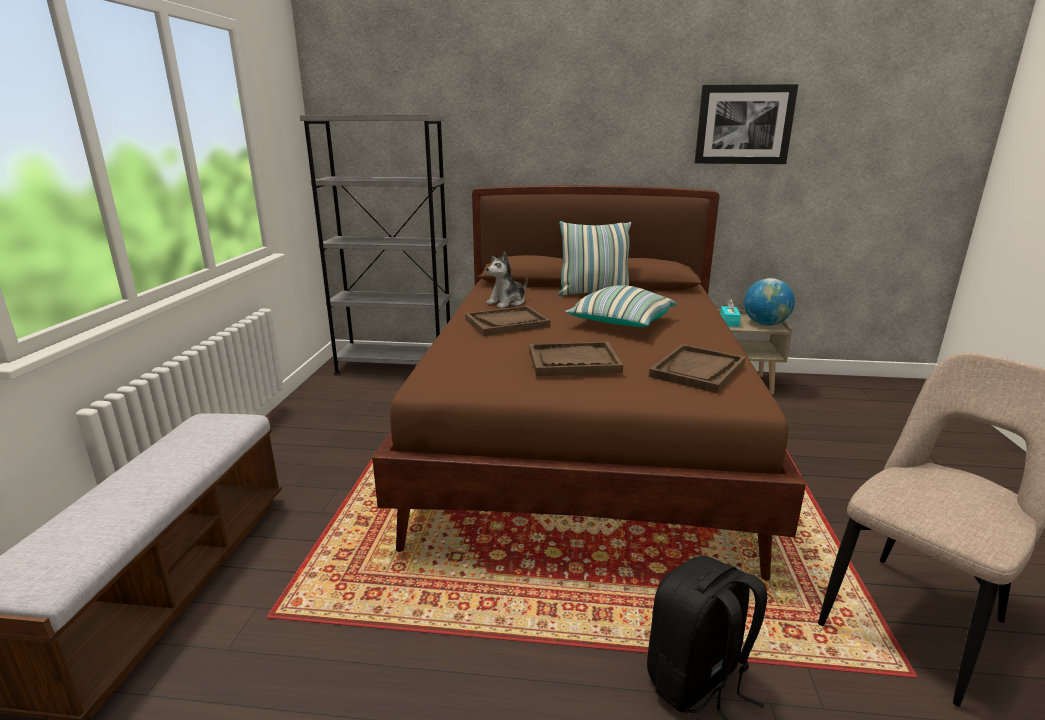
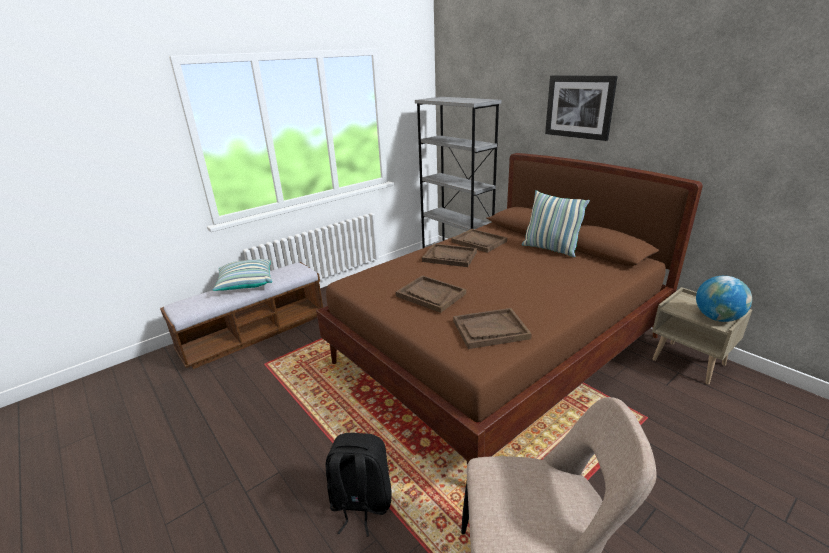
camera: 45 degrees right, 5 degrees up
(507, 302) = (479, 242): plush toy -> brown tray
(621, 323) = (516, 279): pillow -> pillow (246, 284)
(729, 322) = (682, 305): turquoise tissue box -> none
(744, 125) = (744, 121): picture -> picture (579, 107)

